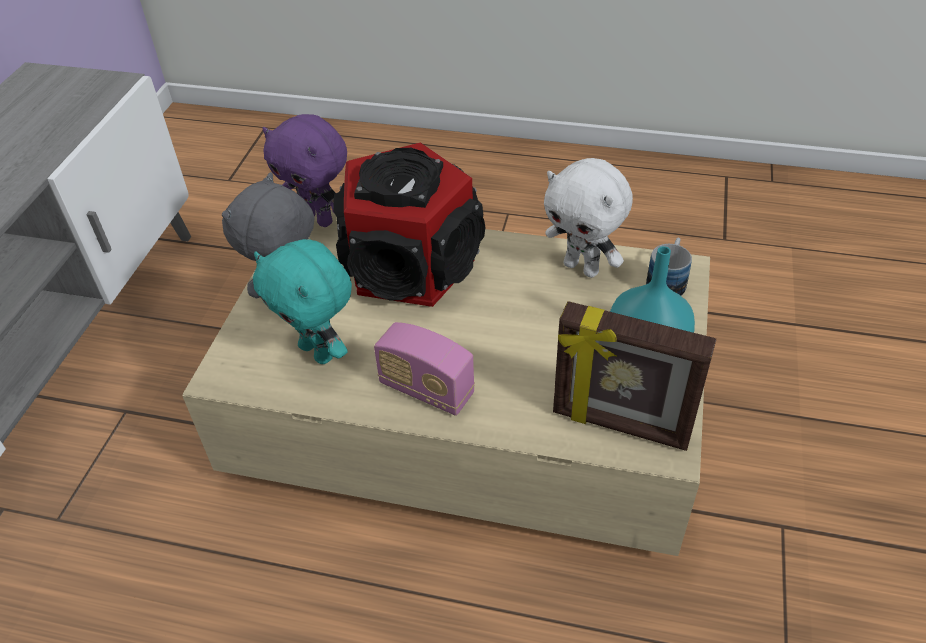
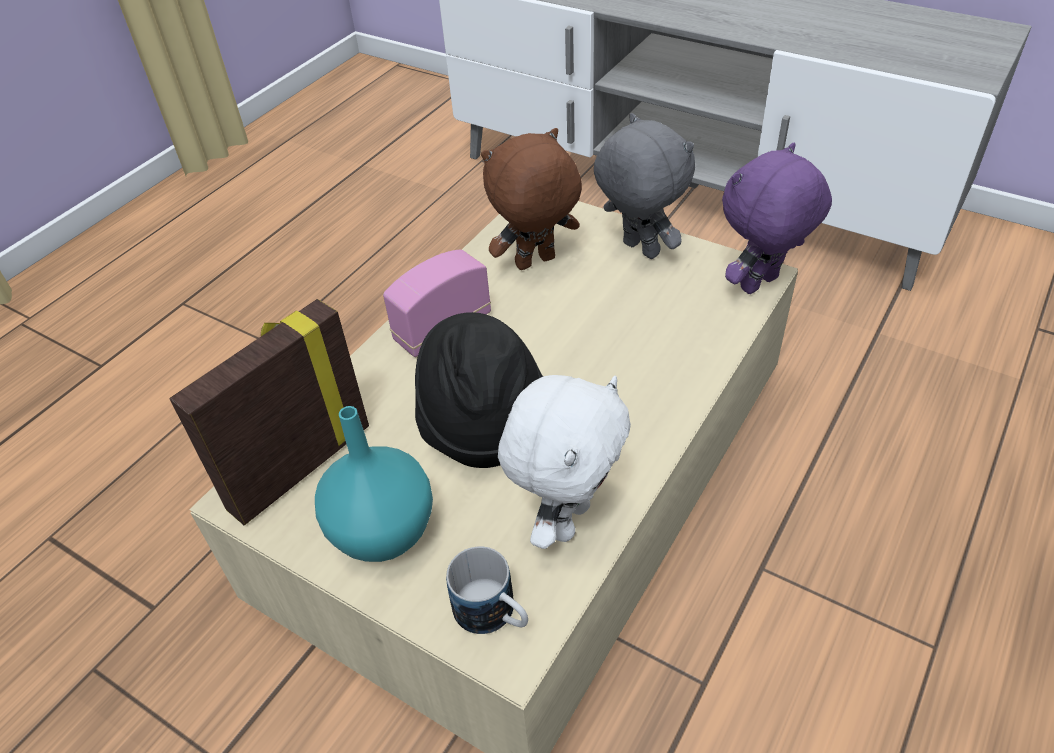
camera: 110 degrees right, 0 degrees up
(318, 352) = (535, 263): turquoise plush toy -> brown plush toy
(412, 266) = (639, 349): speaker -> none
(527, 329) = (483, 427): none -> black hat
(582, 268) = (566, 519): white plush toy -> white plush toy turned 150 degrees clockwise

